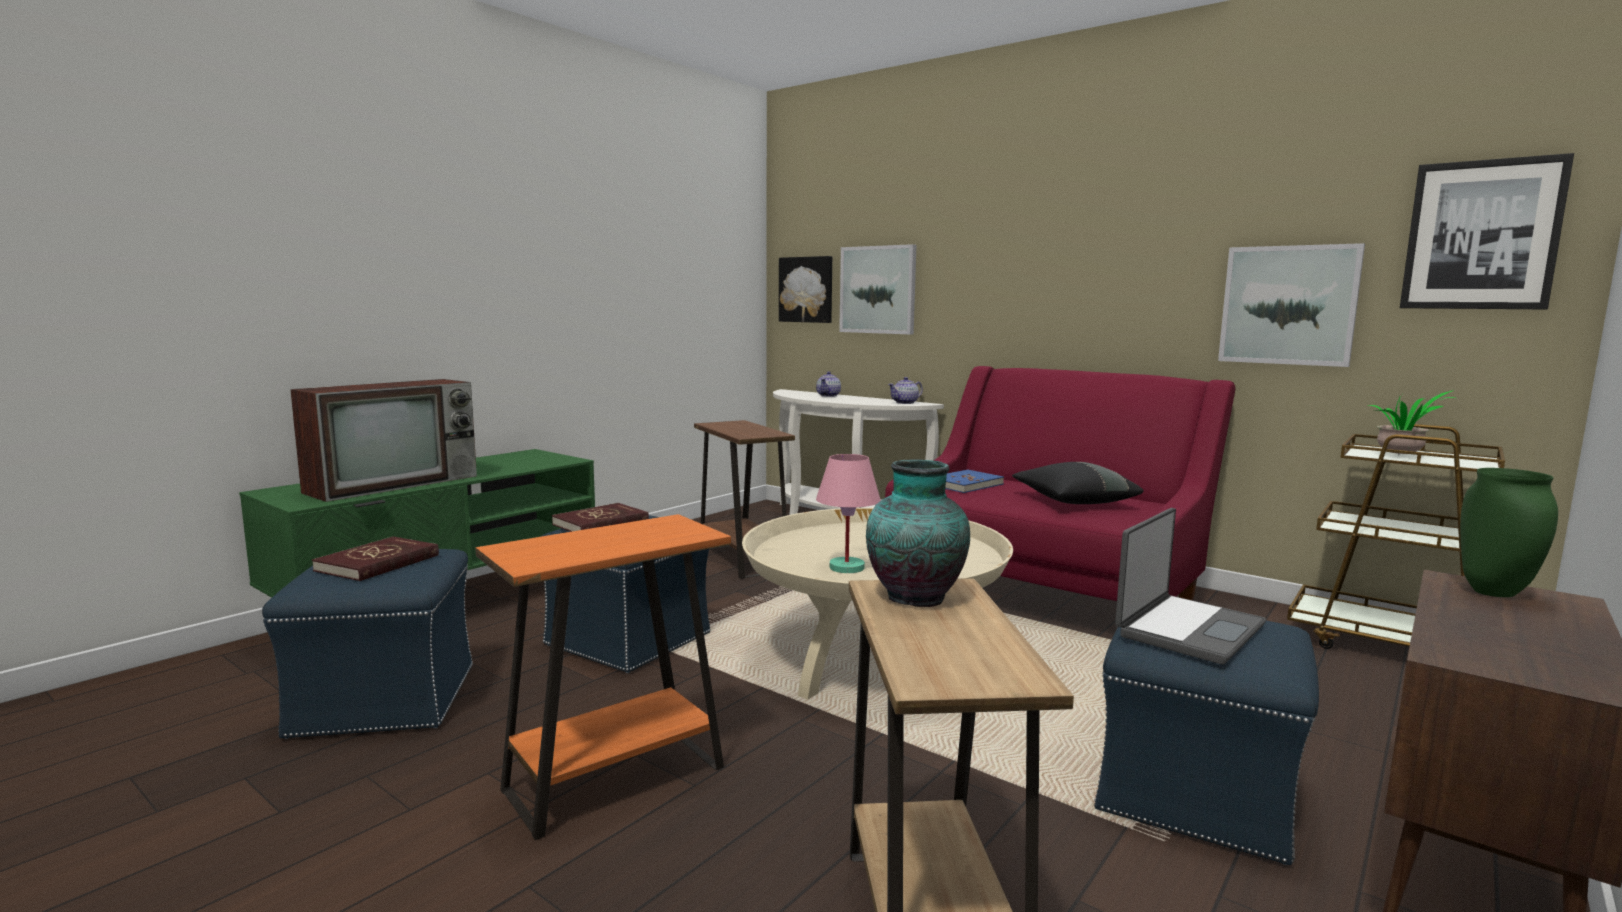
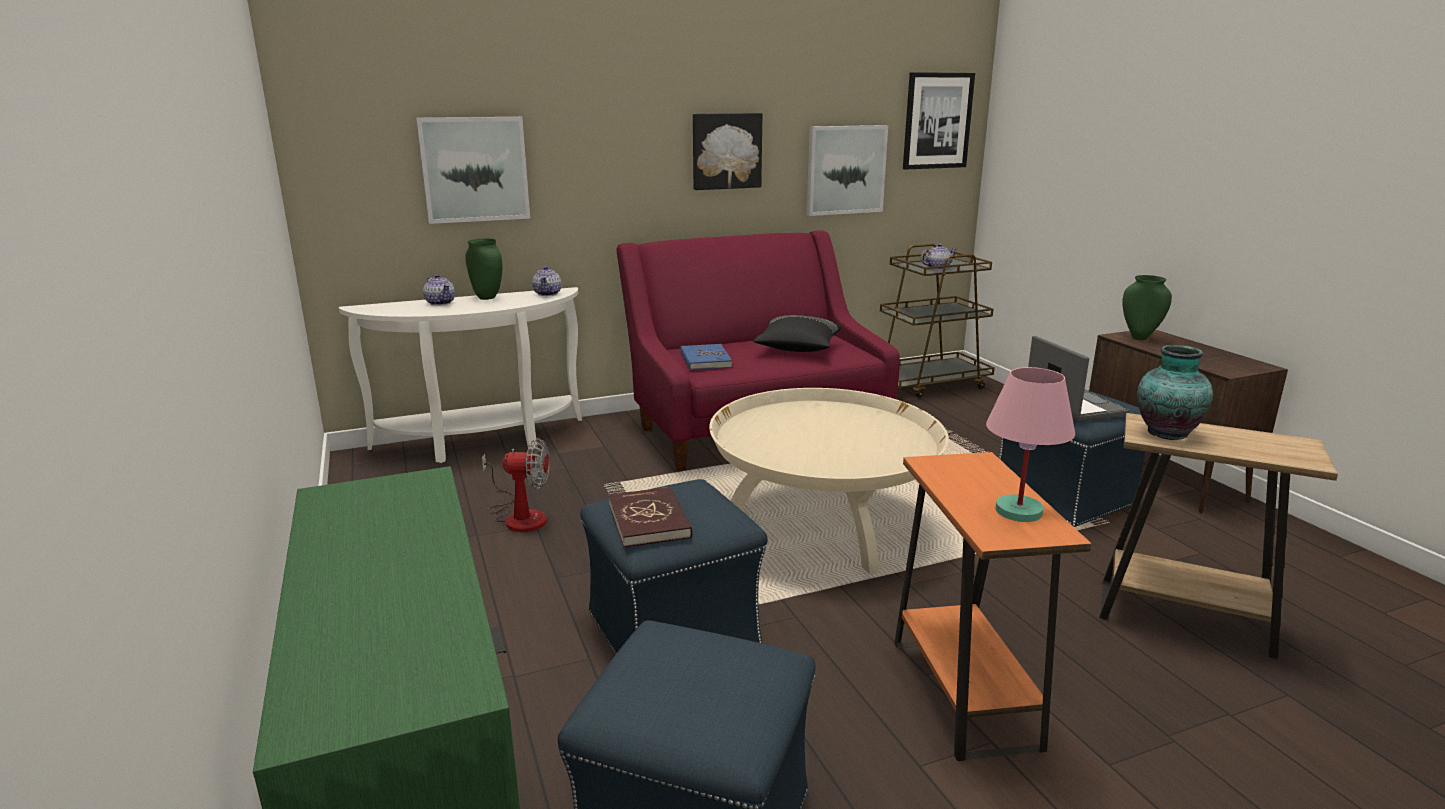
camera: 60 degrees left, 10 degrees up
(378, 563) = (688, 676): red book -> none
(396, 483) = (412, 607): television -> none
(742, 560) = (519, 516): brown side table -> fan
(807, 289) = (359, 172): picture -> picture (726, 151)
(847, 567) = (851, 456): pink table lamp -> pink table lamp (1017, 511)
(863, 398) = (488, 298): none -> green vase
(1402, 456) = (937, 268): potted plant -> teapot

